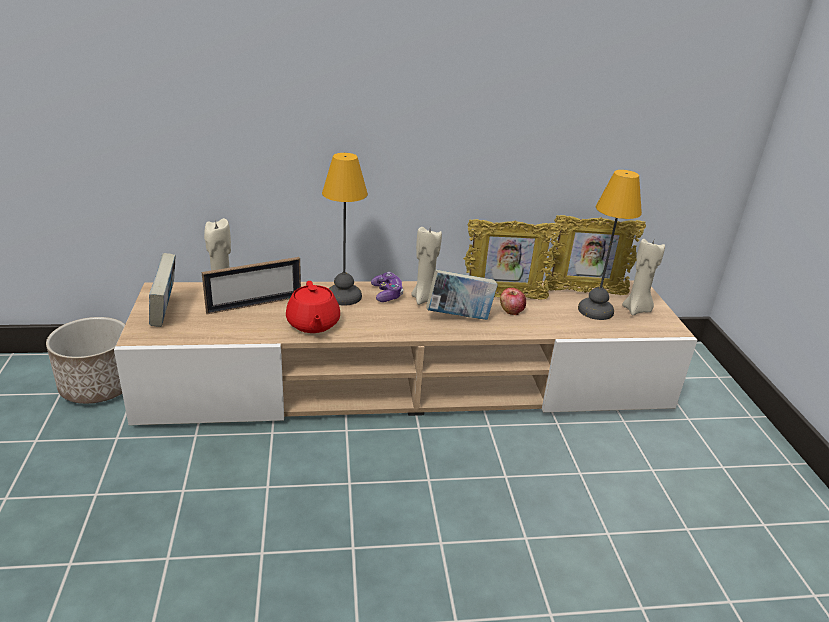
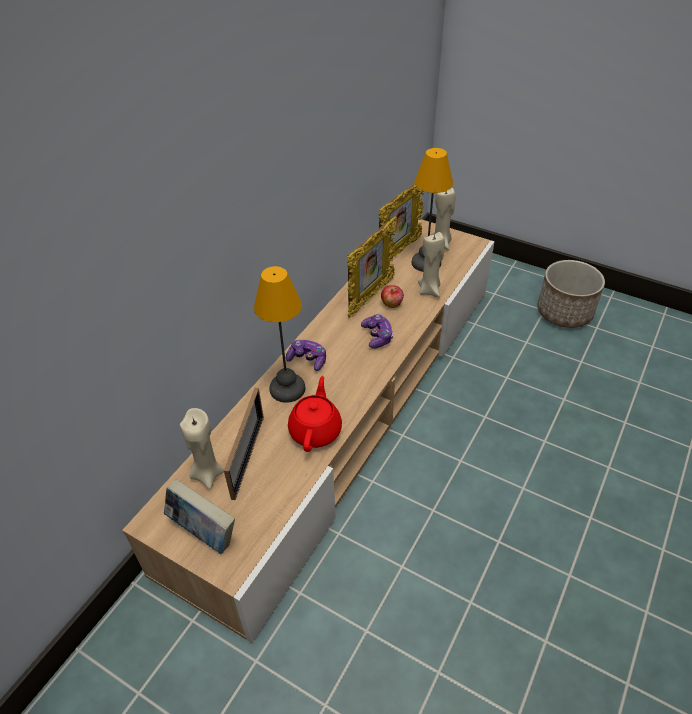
camera: 50 degrees left, 15 degrees up
(98, 386) = (156, 651): planter -> planter (564, 313)
(313, 324) = (316, 430): red teapot -> red teapot turned 105 degrees counterclockwise
(425, 299) = (335, 341): beige candle -> beige candle (429, 290)
(459, 317) = (377, 336): book -> game controller

